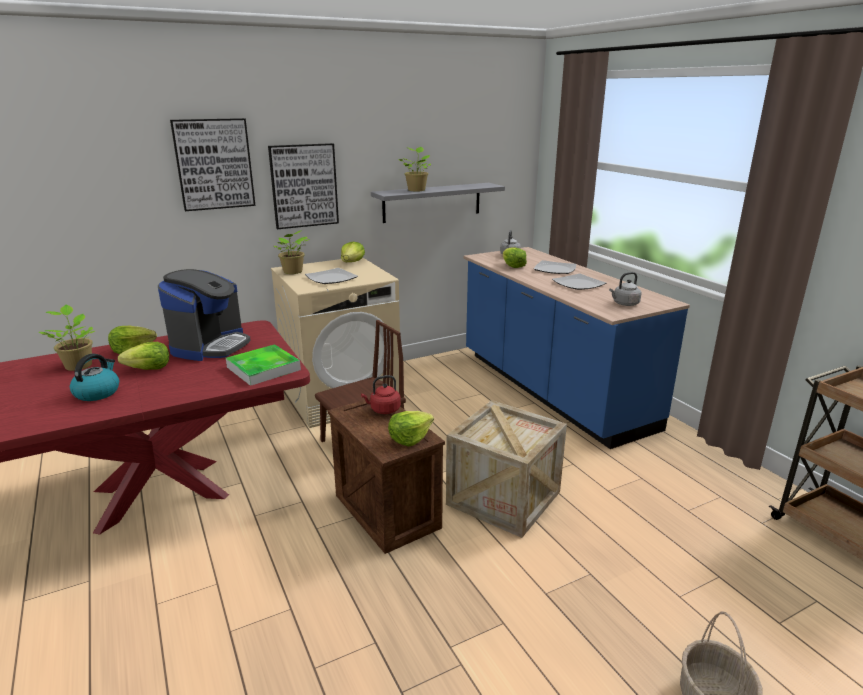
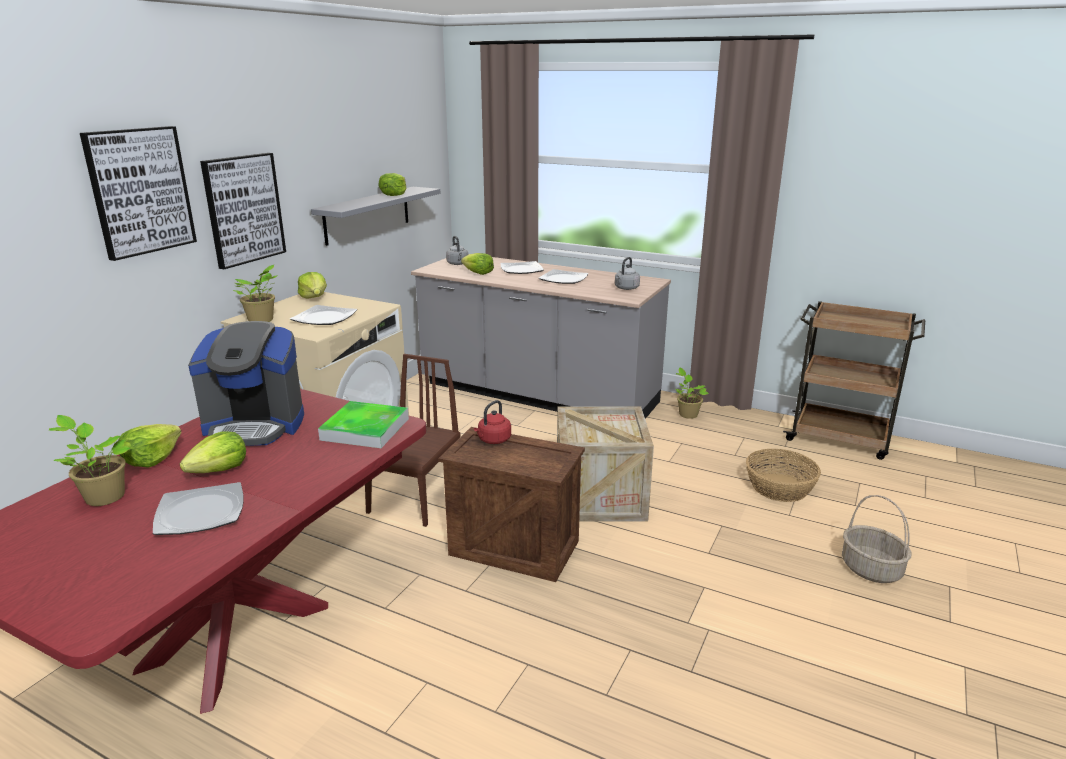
camera: 35 degrees left, 0 degrees up
(97, 392) = (199, 513): kettle -> plate
(210, 346) = (255, 426): coffee machine -> coffee machine turned 105 degrees clockwise
(410, 438) = (552, 455): lettuce -> lettuce (394, 194)
(416, 190) = (360, 201): potted plant -> potted plant (687, 414)
(552, 390) = (538, 395): blue counter -> grey counter
(702, 564) = (780, 487): none -> basket

